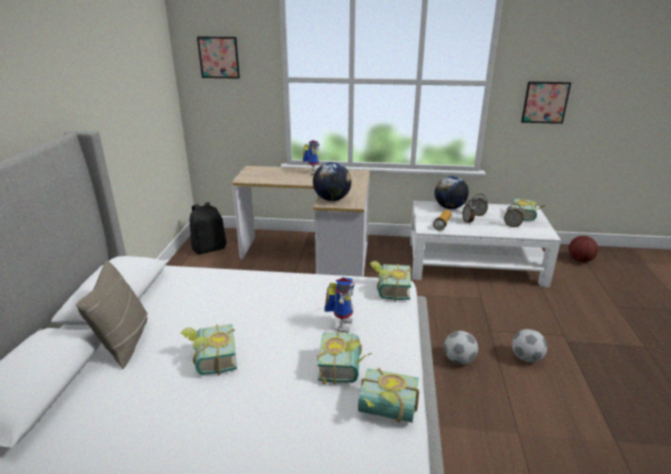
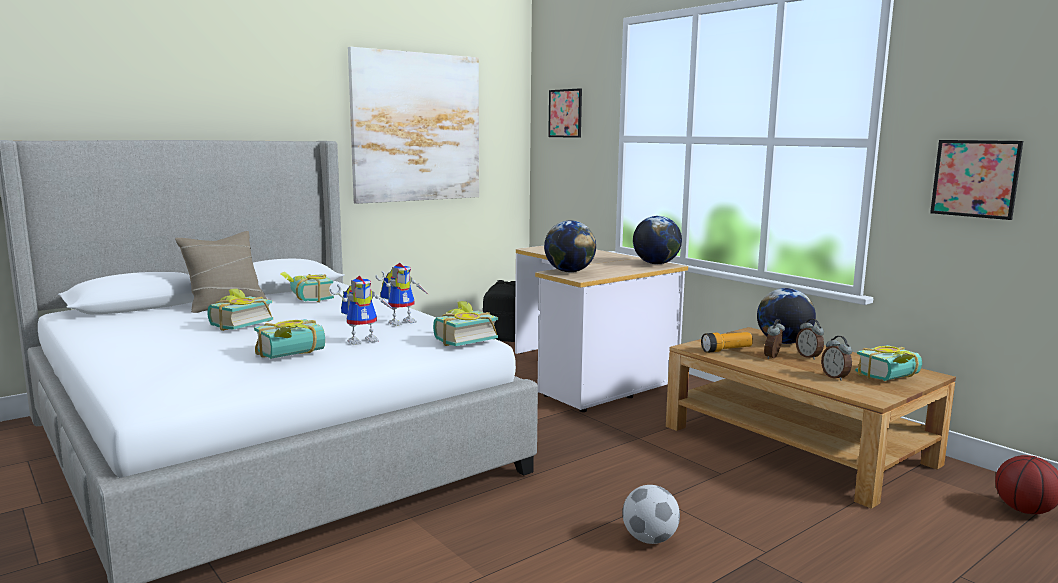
camera: 45 degrees right, 15 degrees down
(119, 91) = (417, 127): none -> picture
(312, 172) = (614, 256): toy robot -> toy robot (402, 322)
(351, 173) = (655, 264): none -> globe
(386, 412) = (248, 379): book -> book (307, 299)
(458, 360) = (559, 500): football -> none
(474, 263) = (797, 445): white coffee table -> brown coffee table

